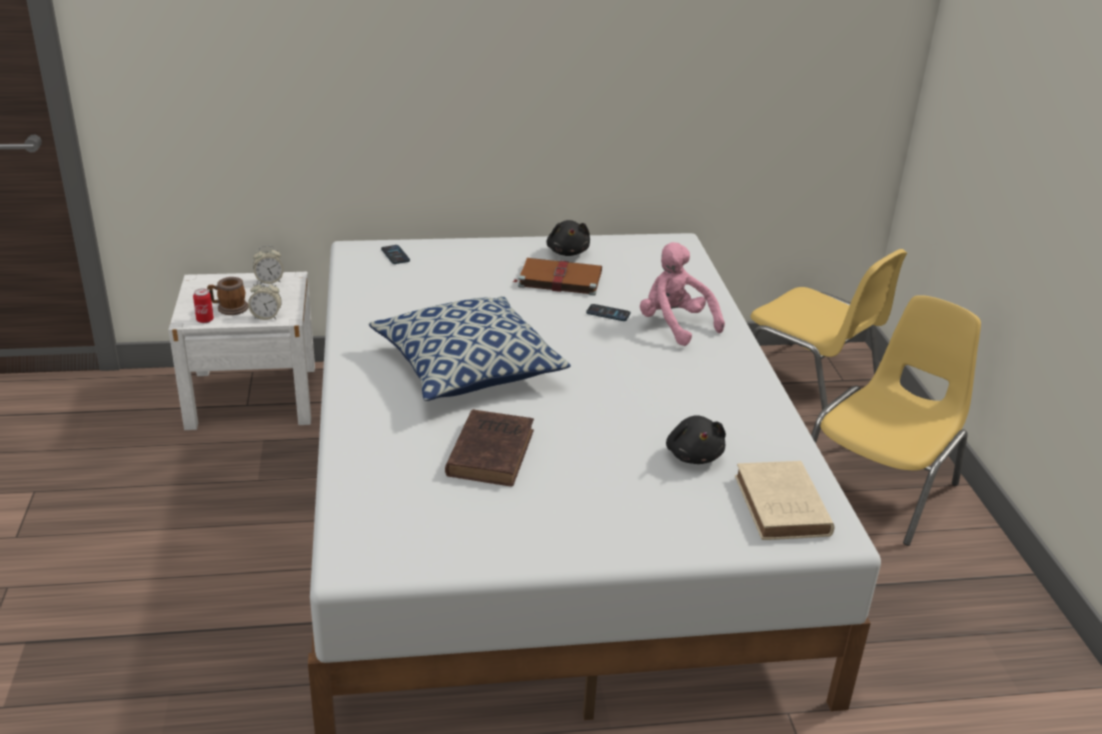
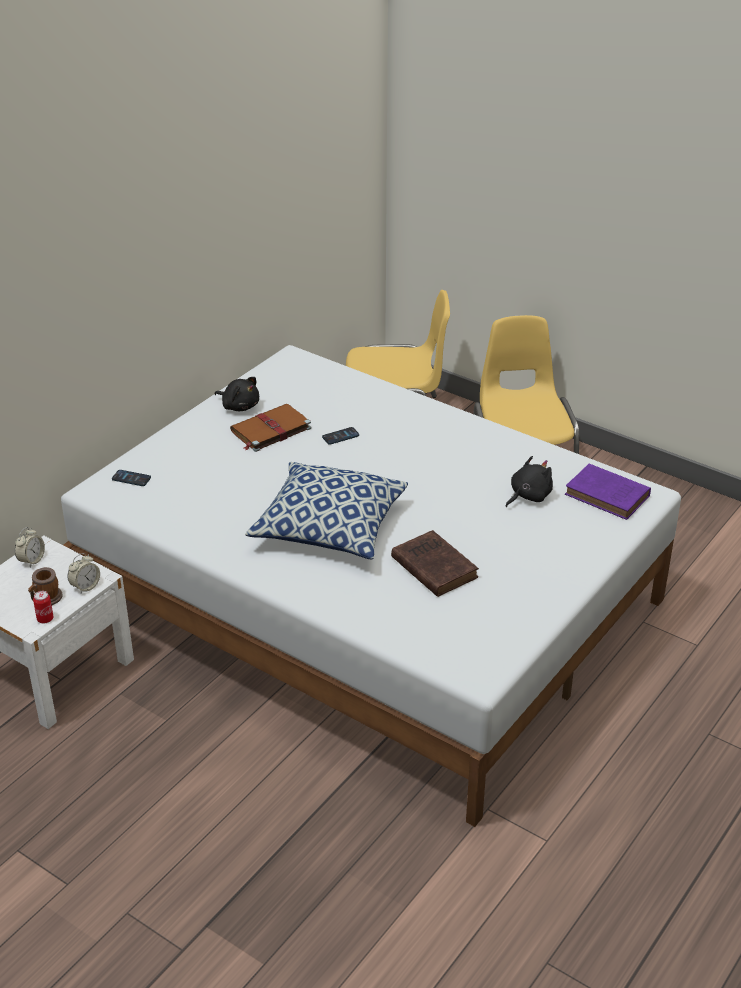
camera: 45 degrees left, 5 degrees up
(675, 325) = (389, 421): pink plush toy -> none
(694, 455) = (528, 496): black plush toy -> black plush toy turned 75 degrees counterclockwise
(782, 508) = (609, 496): beige book -> purple book

